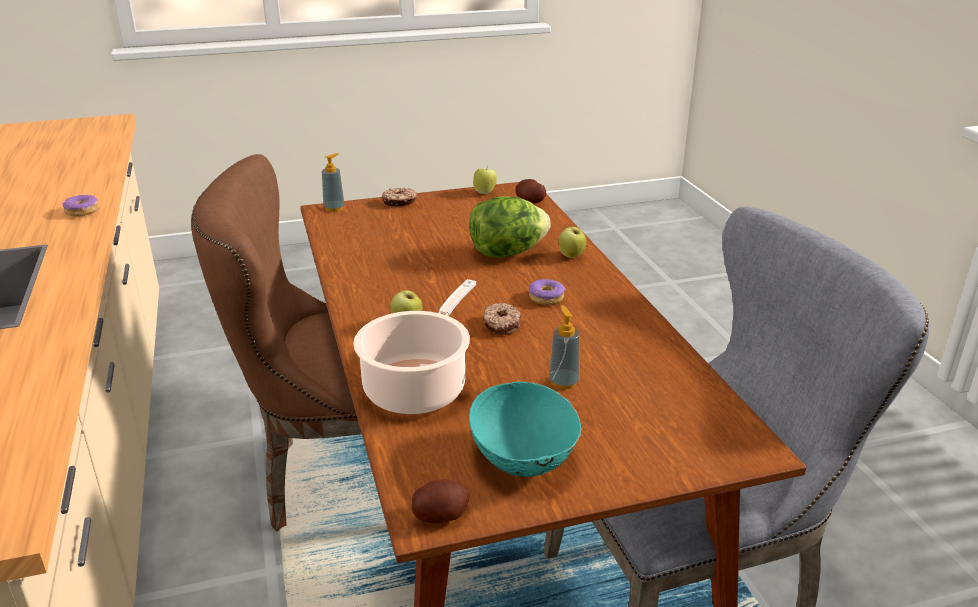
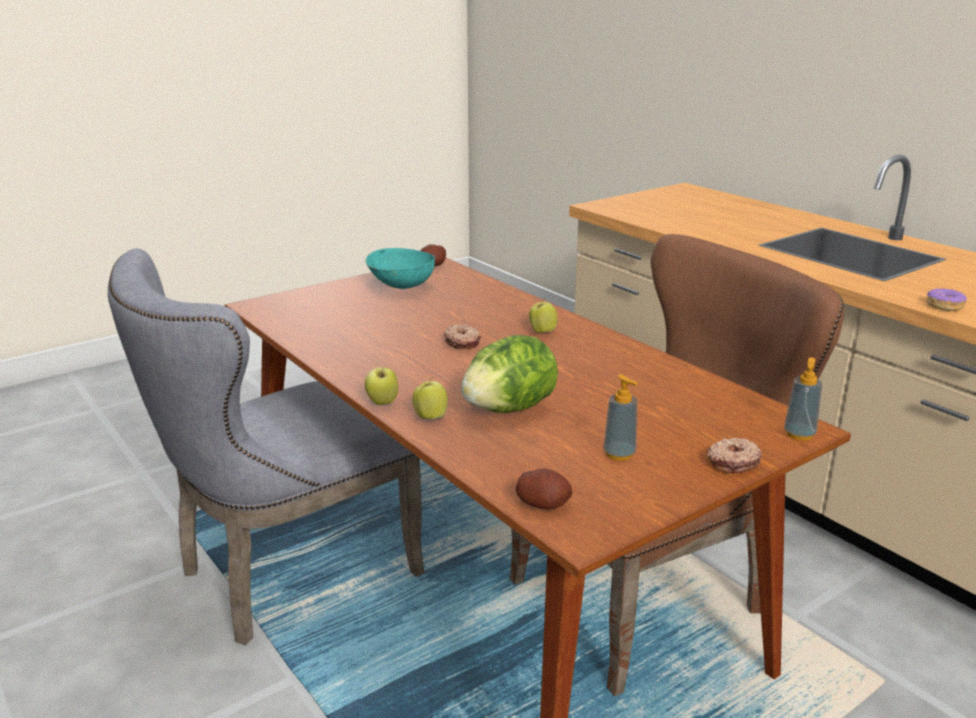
camera: 160 degrees right, 5 degrees down
(419, 386) = (492, 302): cooking pot -> none
(485, 192) = (632, 510): apple -> apple (382, 403)
(546, 298) = (434, 369): donut -> none
(563, 382) = (391, 317): soap dispenser -> soap dispenser (619, 454)

